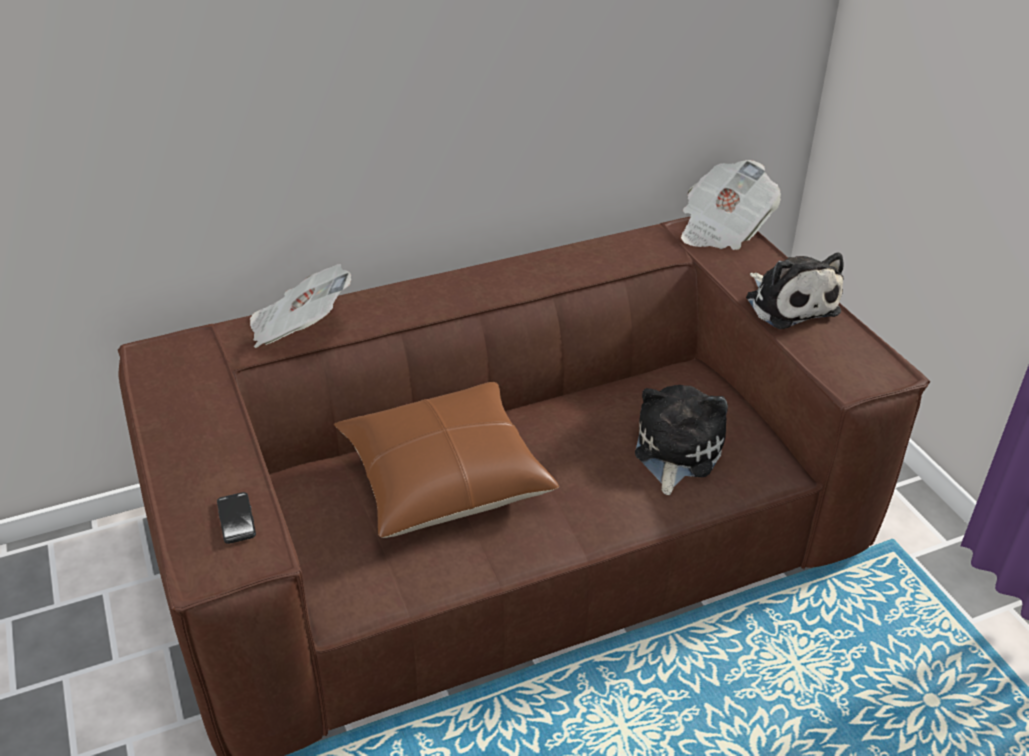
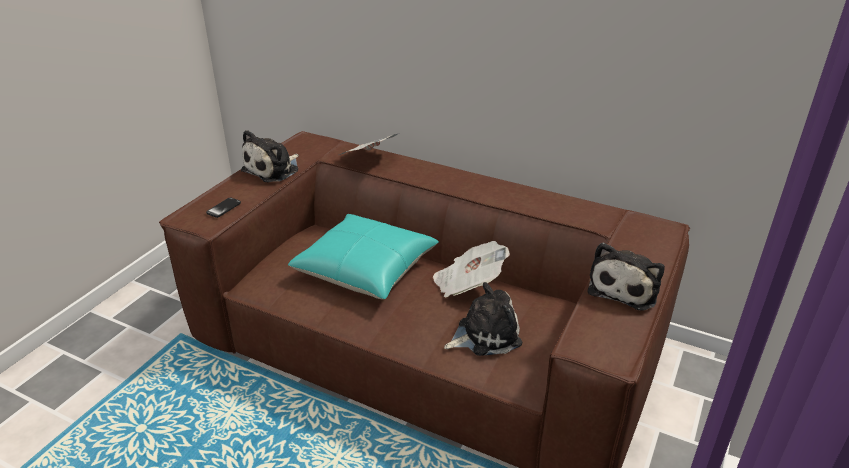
camera: 50 degrees right, 5 degrees down
(195, 422) = (273, 169): none -> plush toy
(444, 477) = (365, 268): brown pillow -> turquoise pillow
(723, 229) = (659, 232): newspaper -> newspaper (468, 284)

